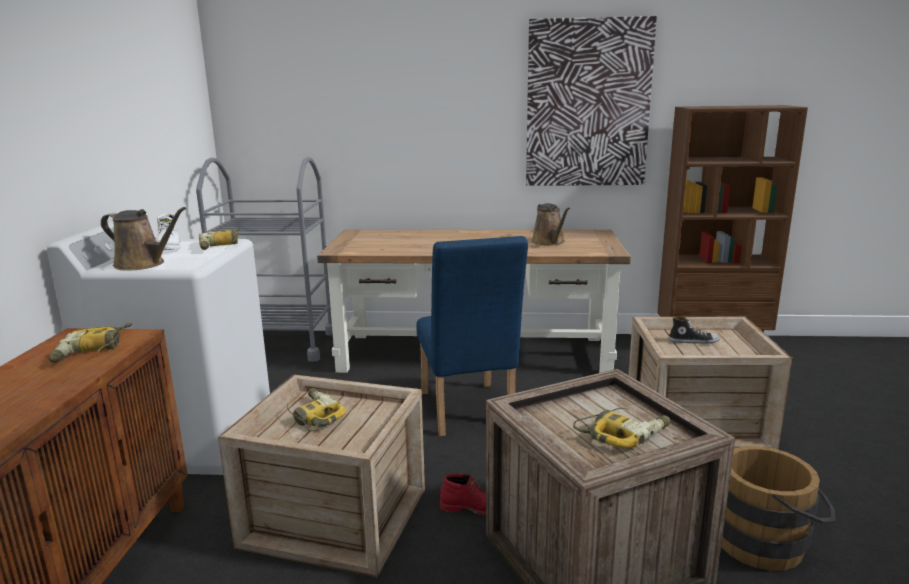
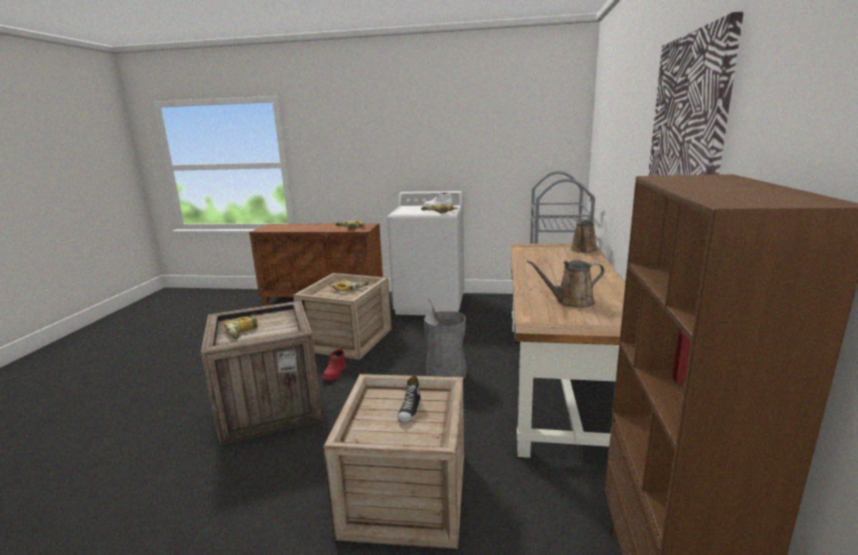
camera: 95 degrees right, 0 degrees up
(143, 264) = (406, 208): brown watering can -> brown watering can (583, 250)
(467, 413) = (446, 374): blue chair -> grey trash can
(767, 542) = (233, 481): brown bucket -> none

